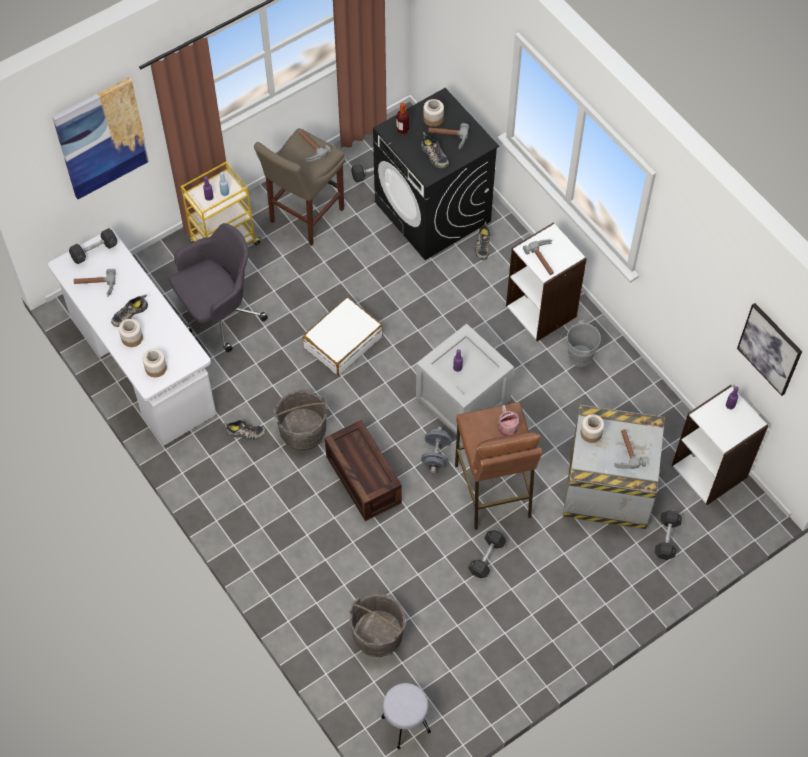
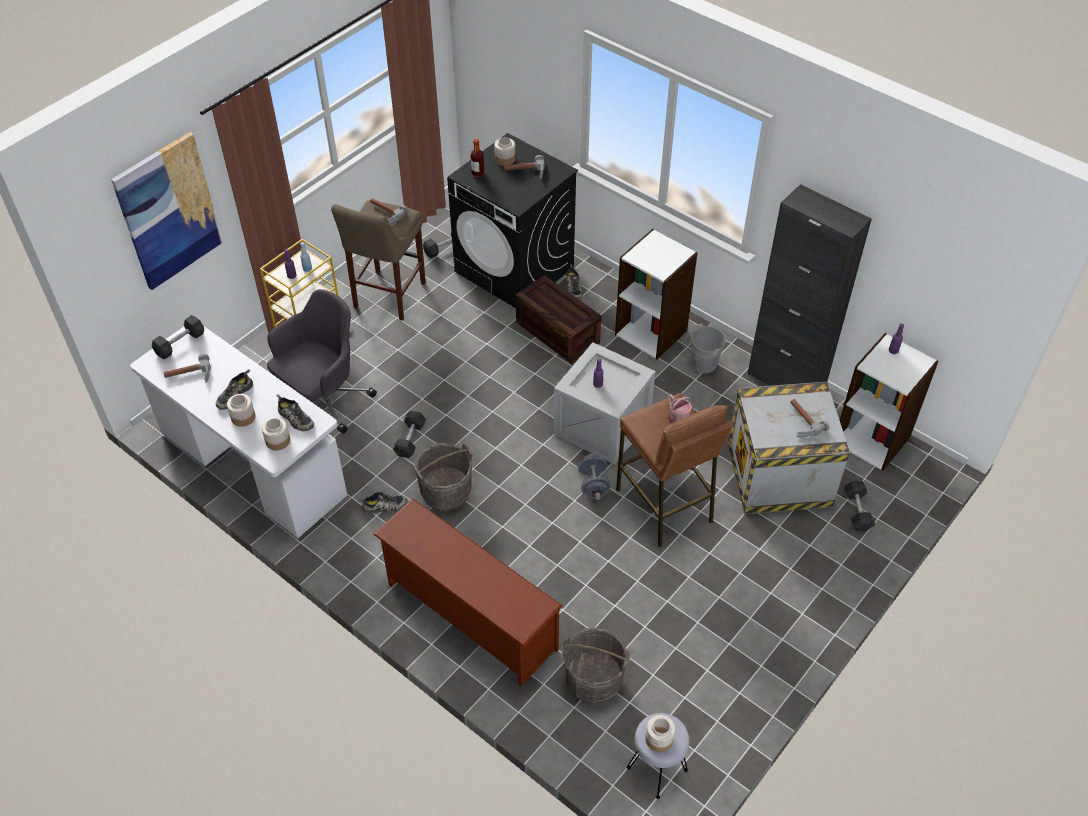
camera: 15 degrees left, 10 degrees down
(290, 553) = (469, 617): none -> brown shoe rack
(342, 342) = (461, 399): white suitcase -> none
(361, 479) = (523, 524): crate -> crate (556, 333)
(433, 155) = (516, 188): shoe -> shoe (294, 418)
(486, 557) = (682, 572): grey dumbbell -> grey dumbbell (410, 440)
(545, 259) = (657, 260): hammer -> none
(591, 433) = (760, 412): jar -> jar (659, 739)
(651, 392) = (786, 381): none -> black cabinet
(770, 348) = (937, 264): picture -> none

